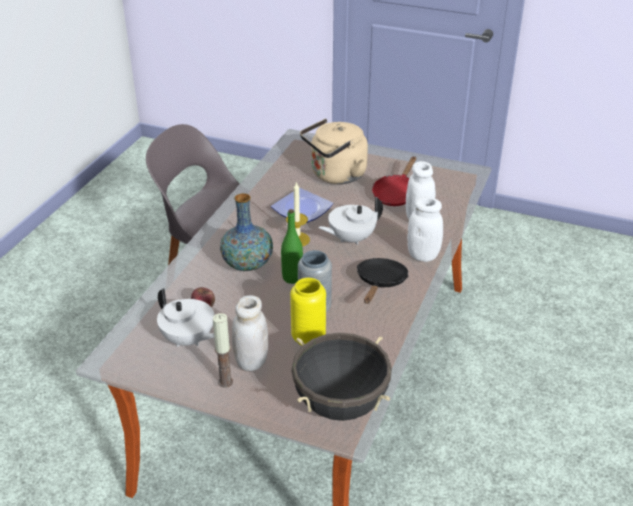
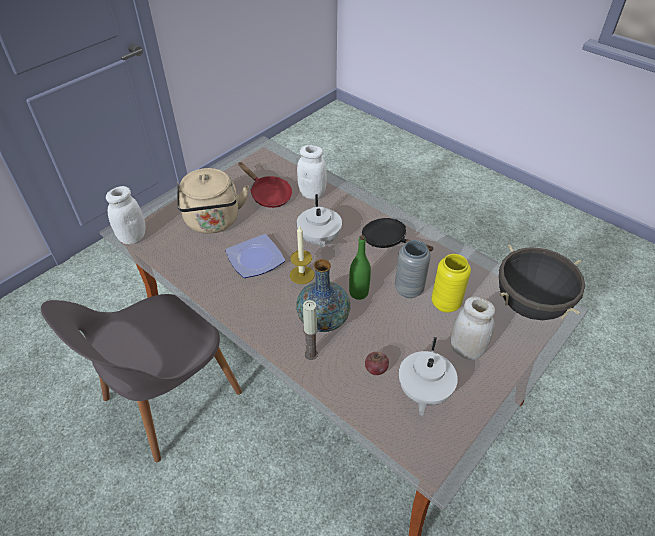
camera: 70 degrees left, 10 degrees up
(188, 340) = (423, 392): white teapot -> white teapot turned 135 degrees clockwise
(225, 382) = (489, 375): candle -> candle (311, 354)
(423, 255) = (363, 206): white jar -> white jar (133, 237)

